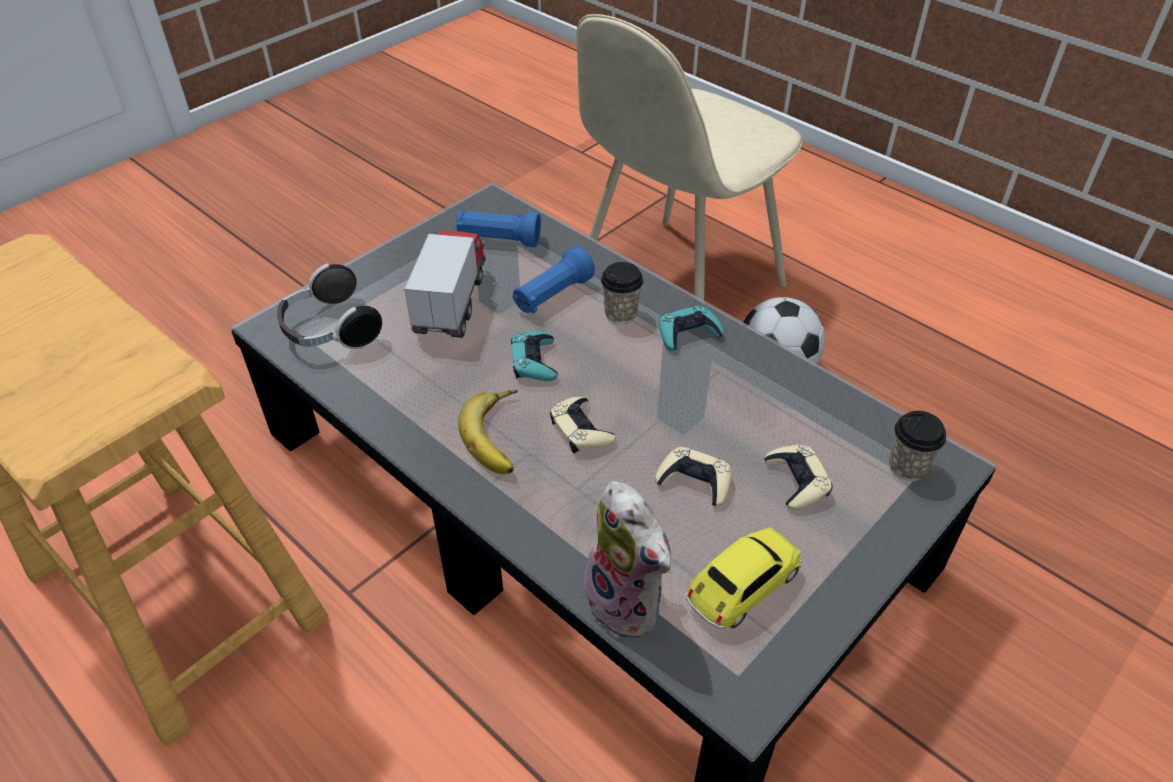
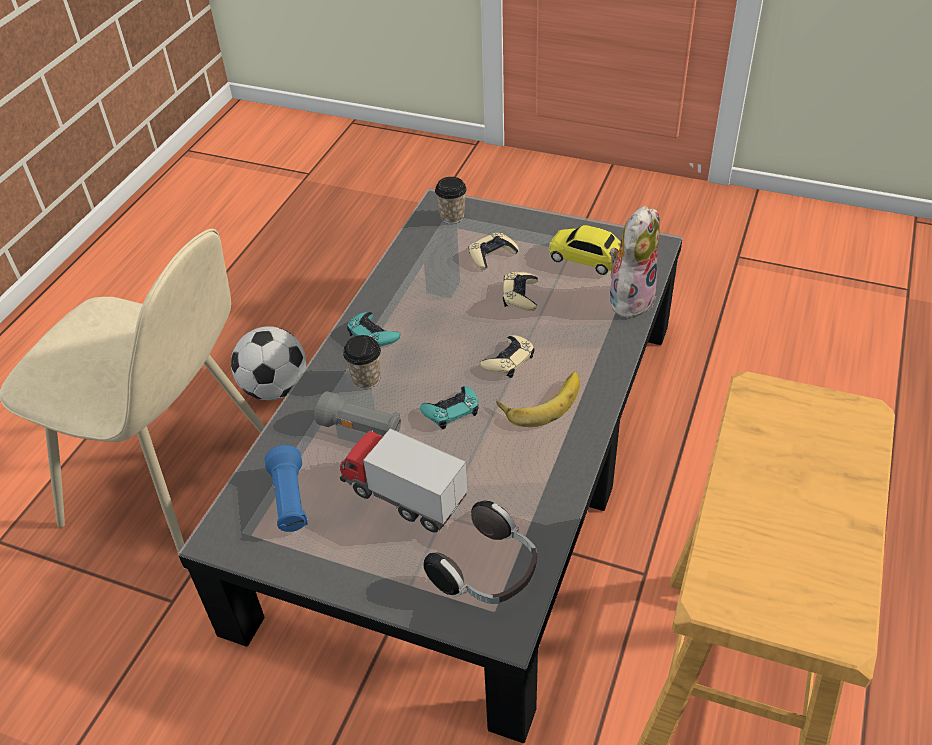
camera: 110 degrees left, 0 degrees up
(451, 303) = (404, 496): toy truck -> toy truck turned 45 degrees clockwise
(552, 295) = (361, 429): blue flashlight -> grey flashlight

